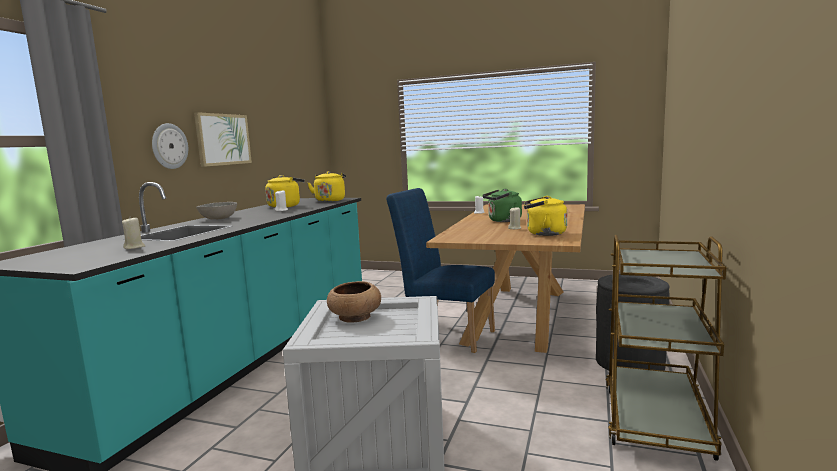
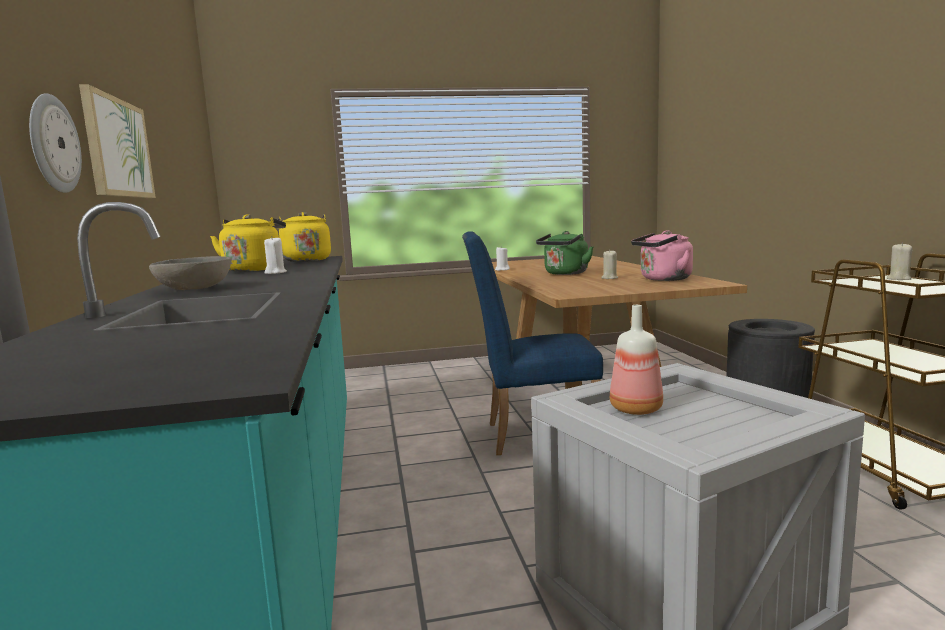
camera: 30 degrees left, 0 degrees up
(134, 247) = (208, 335): beige candle -> beige candle (898, 279)
(355, 317) = (636, 410): brown bowl -> bottle
(543, 233) = (663, 279): yellow kettle -> pink kettle

